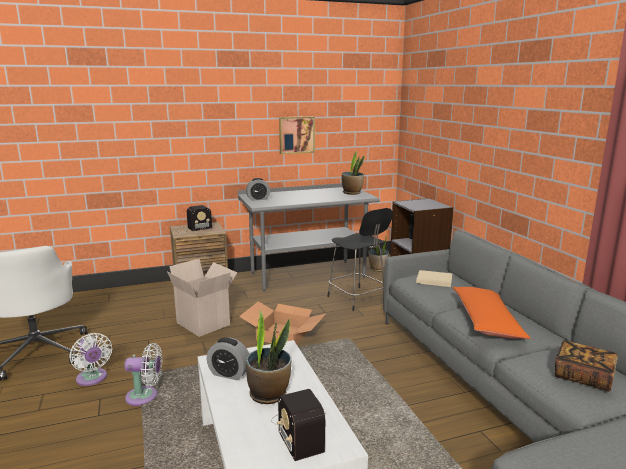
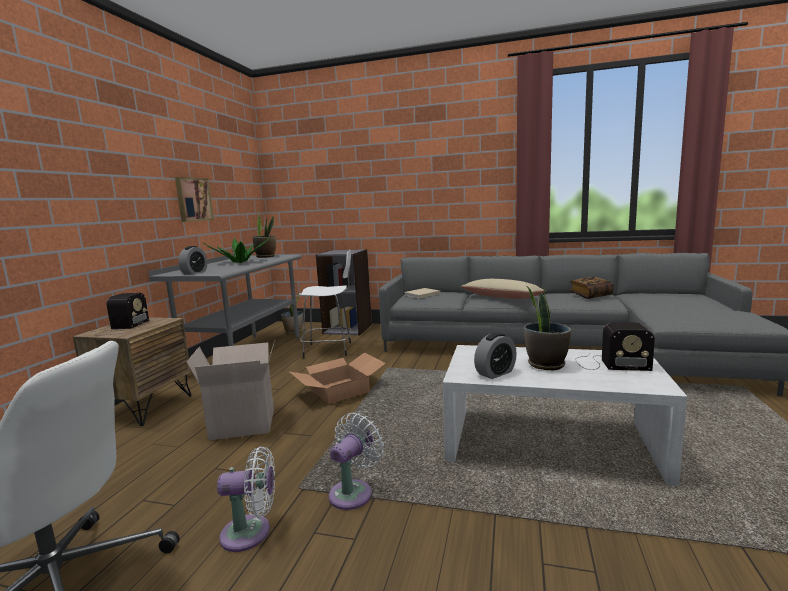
camera: 55 degrees left, 5 degrees down
(314, 195) = (239, 262): none -> potted plant
(357, 299) = (330, 350): black stool -> white stool
(486, 321) = (502, 297): orange pillow -> beige pillow

